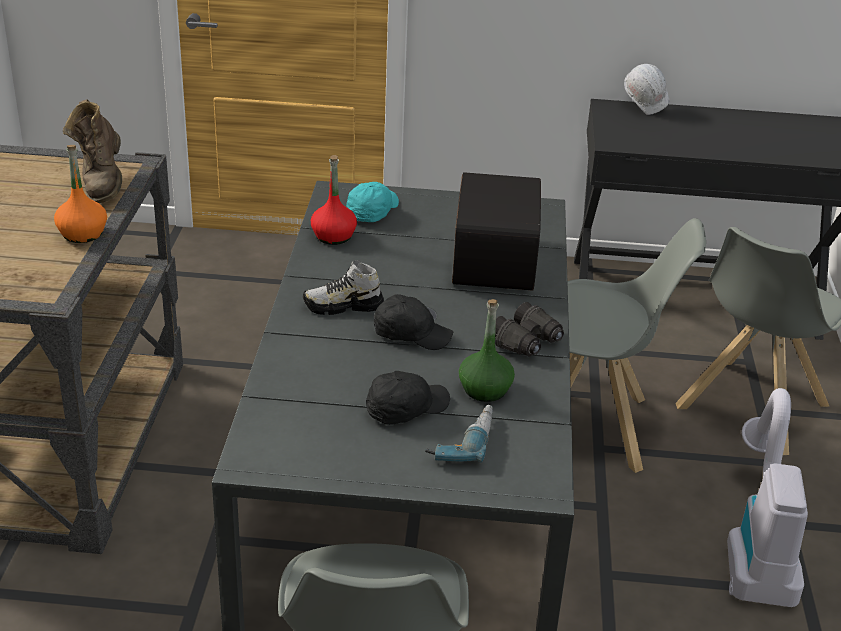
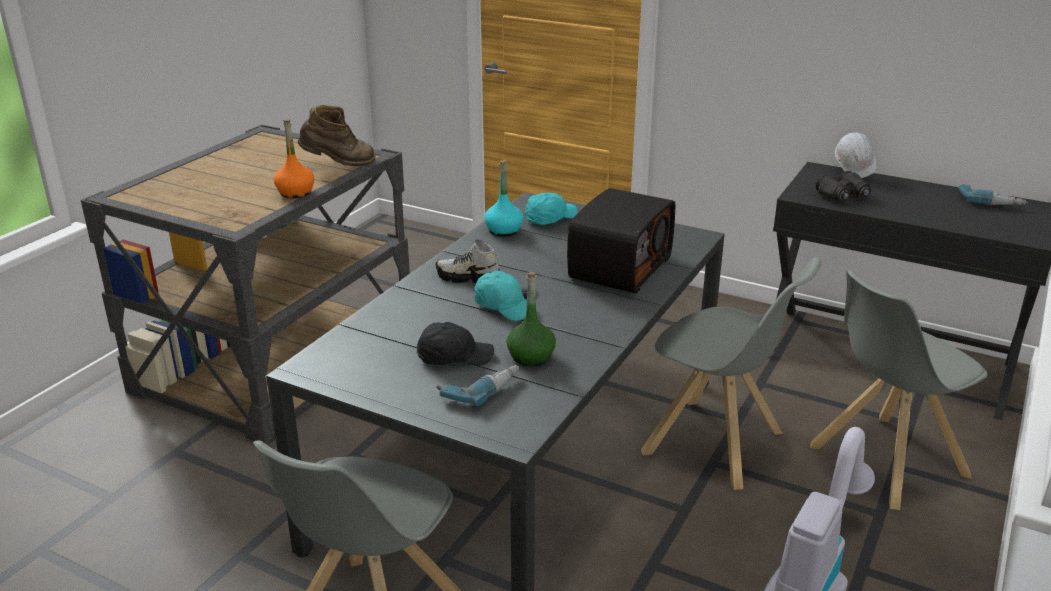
camera: 25 degrees right, 5 degrees down
(102, 184) = (338, 165): brown boot -> brown boot turned 120 degrees counterclockwise
(333, 236) = (503, 230): red bottle -> turquoise bottle
(411, 334) = (505, 306): black cap -> turquoise cap
(527, 342) = (598, 330): black binoculars -> black binoculars (843, 196)
(786, 122) = (990, 201): none -> power drill

